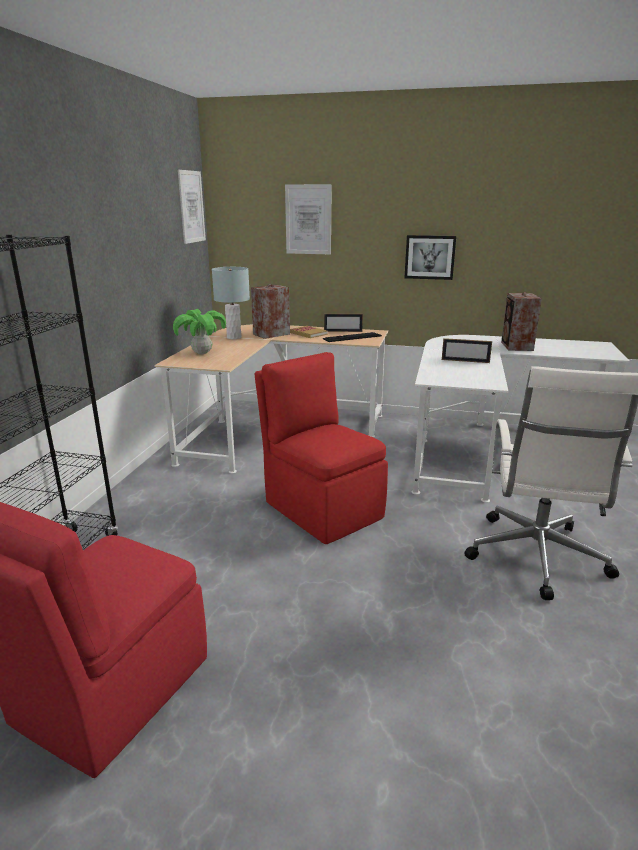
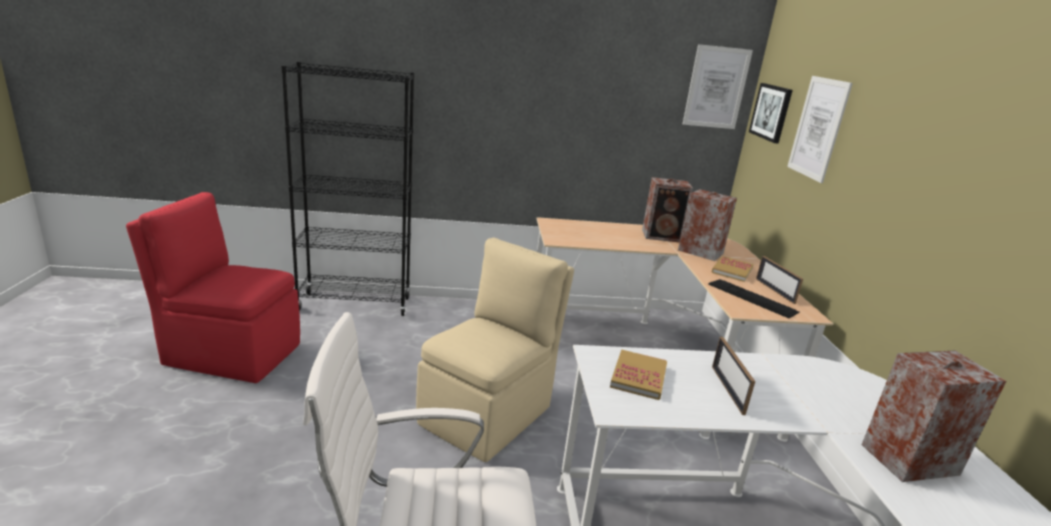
camera: 70 degrees right, 0 degrees up
(201, 353) = (589, 229): potted plant -> none
(234, 337) = (662, 236): grey table lamp -> speaker
(322, 508) = (488, 413): red chair -> beige chair
(430, 257) = (925, 234): picture -> picture (771, 112)
(455, 375) = (638, 377): none -> book

